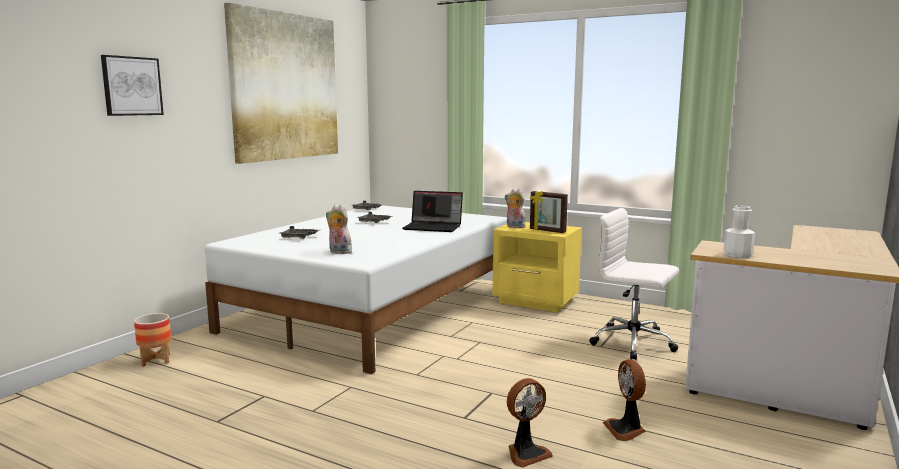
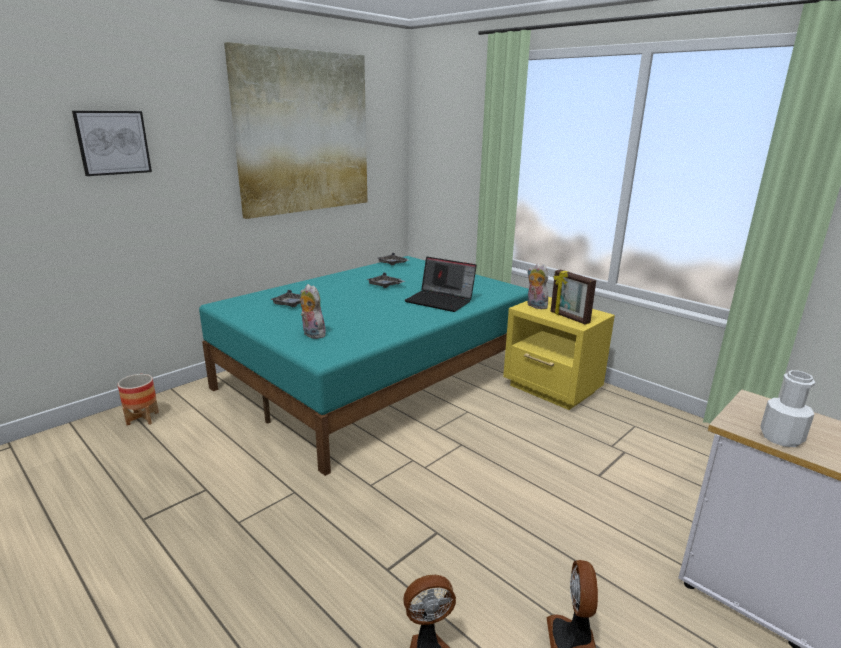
camera: 15 degrees right, 10 degrees up
(375, 309) = (378, 376): white bed -> turquoise bed
(634, 343) = (643, 477): white office chair -> none

